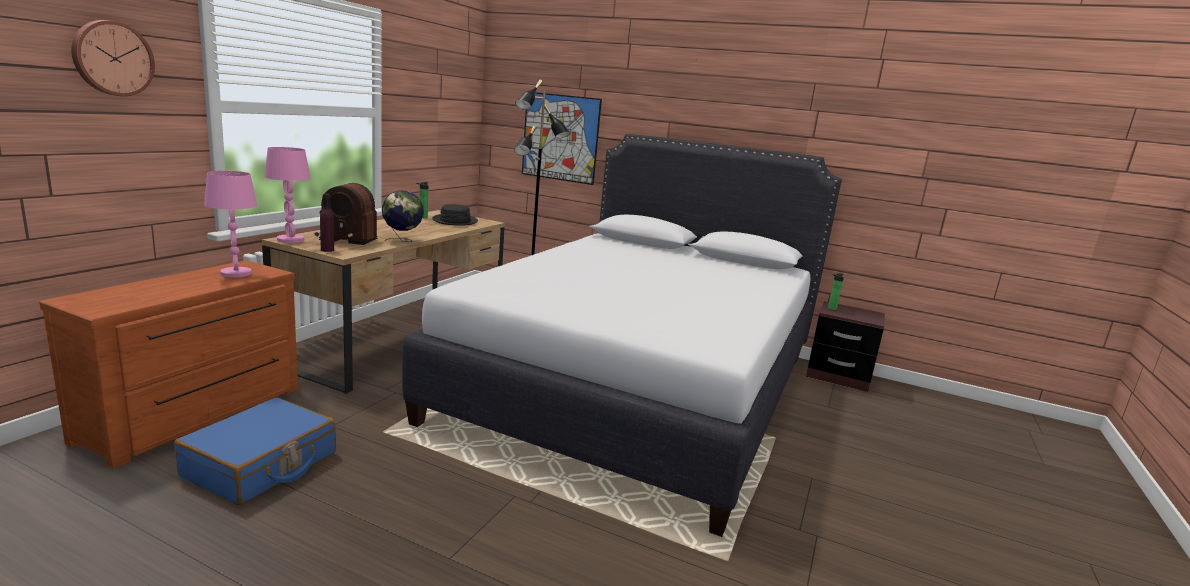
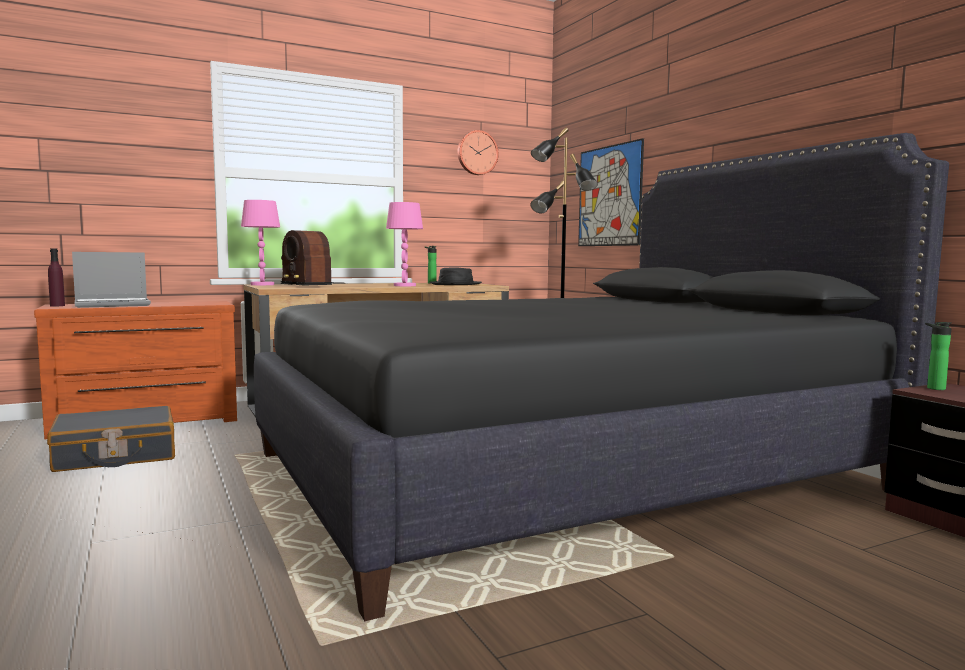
camera: 40 degrees right, 10 degrees down
(112, 58) = (134, 134): wall clock -> wall clock (477, 153)
(154, 290) = (113, 305): none -> laptop
(236, 273) = (193, 303): pink table lamp -> pink table lamp (404, 285)
(261, 465) = (116, 455): blue suitcase -> black suitcase
(327, 250) = (267, 287): purple bottle -> purple bottle (57, 305)
(402, 241) = (352, 287): globe -> none
(637, 386) = (563, 471): white bed -> black bed

